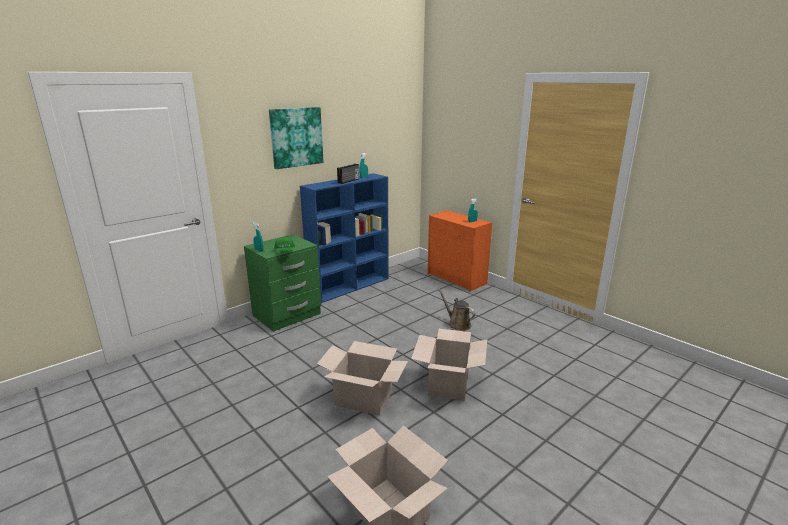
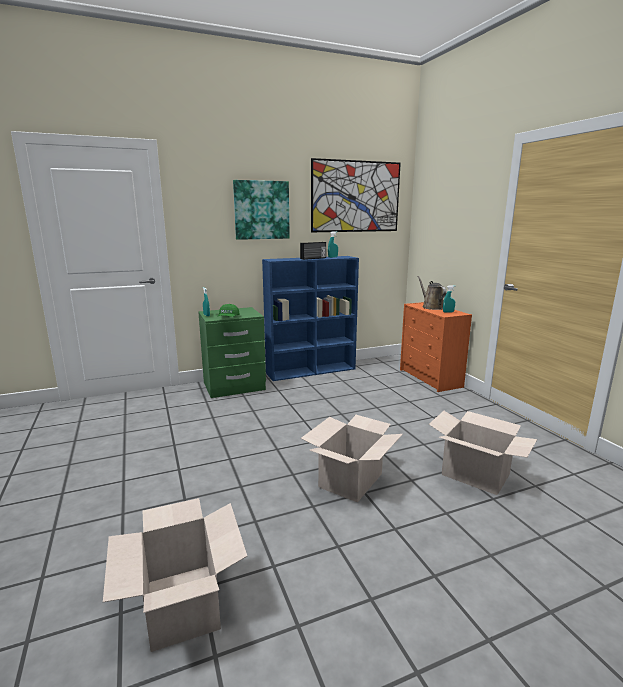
camera: 20 degrees right, 5 degrees down
(363, 399) = (247, 475): cardboard box -> cardboard box (475, 475)
(377, 116) = (356, 196): none -> picture
(457, 324) = (402, 421): brown watering can -> brown watering can (431, 307)

